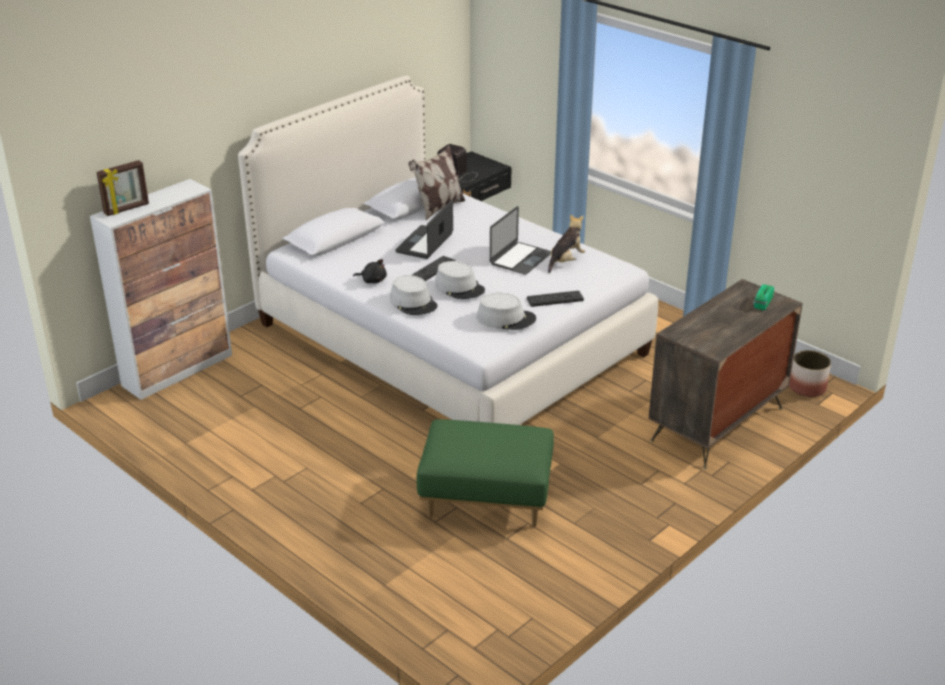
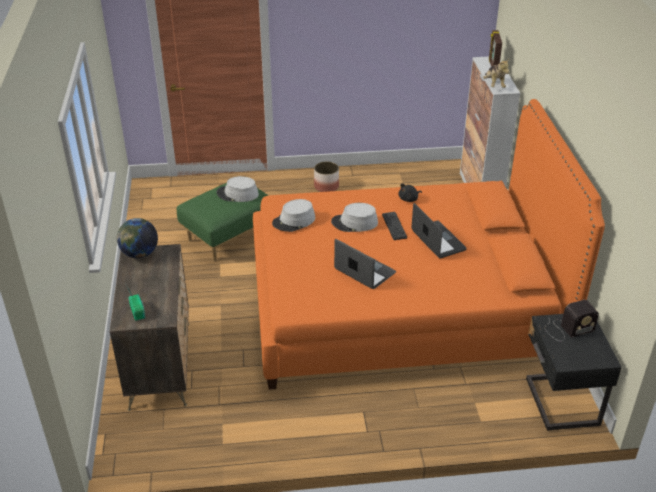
camera: 130 degrees right, 5 degrees up
(413, 303) = (360, 200): grey hat -> grey hat (237, 194)
(438, 208) = (495, 275): pillow -> none
(449, 339) = (402, 306): white bed -> orange bed
(520, 258) = (365, 271): laptop -> laptop turned 150 degrees clockwise
(555, 299) = (291, 254): keyboard -> none
(565, 261) = (335, 289): plush toy -> plush toy (494, 85)
(707, 345) = (140, 254): none -> globe
(807, 388) = (125, 445): planter -> planter (326, 187)

